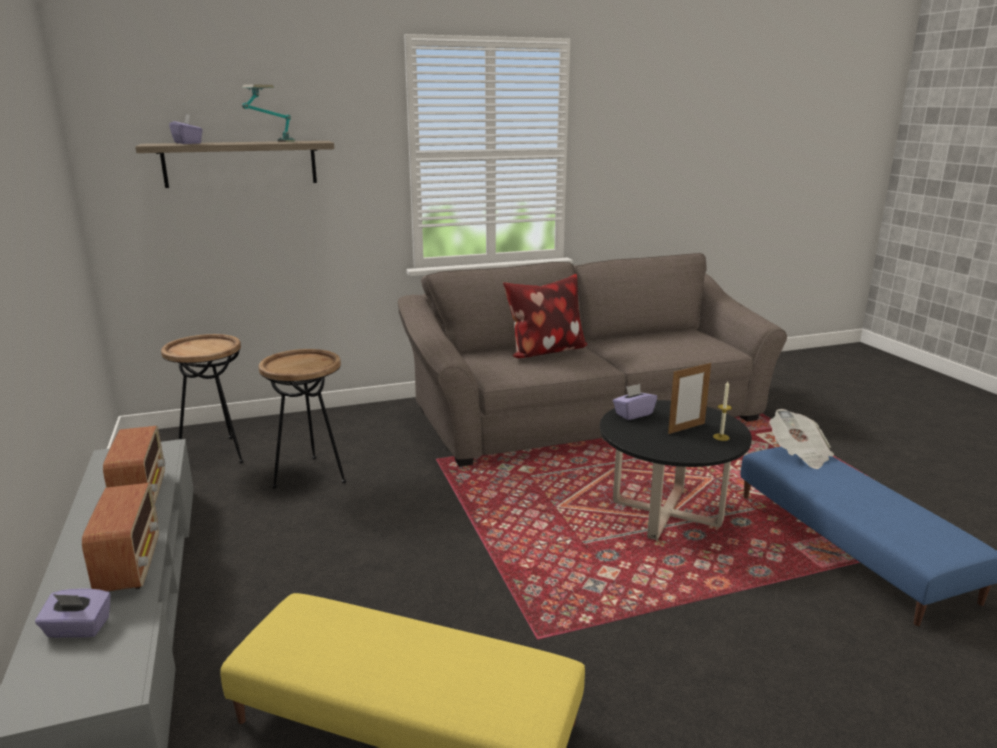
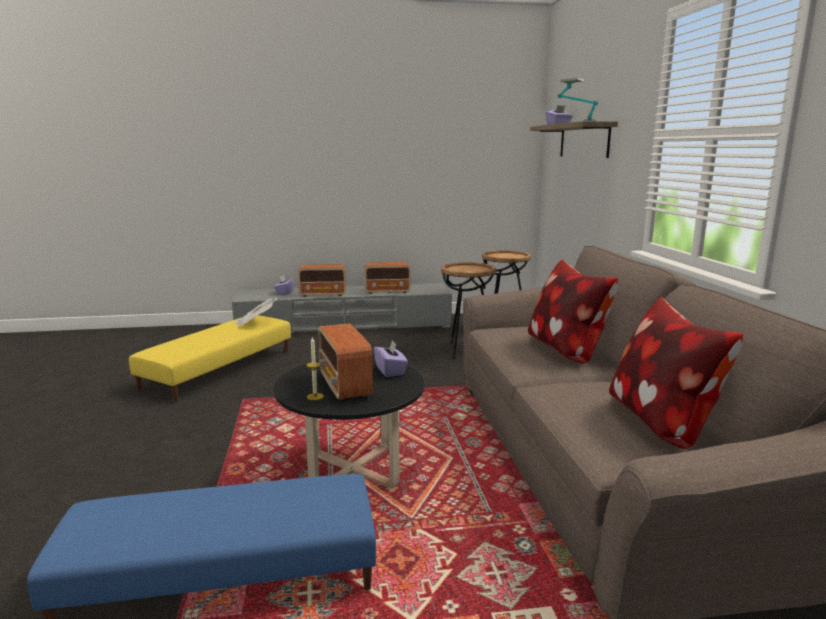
camera: 100 degrees right, 5 degrees down
(666, 337) = (661, 422): none -> pillow
(686, 428) = (345, 386): picture frame -> radio
(799, 454) = (334, 505): newspaper -> newspaper (255, 323)

